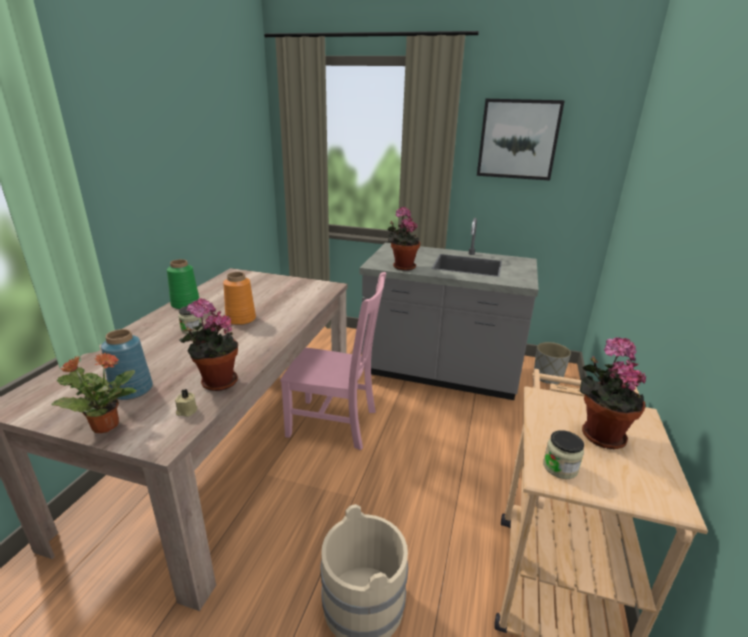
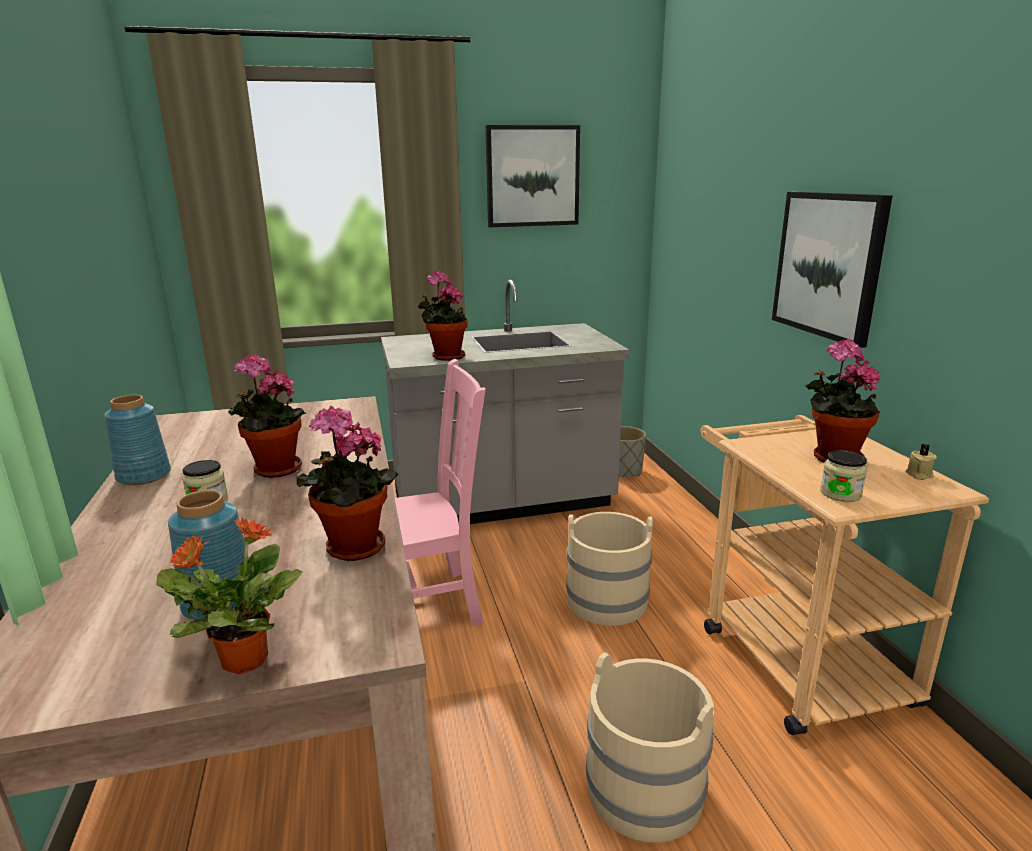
camera: 30 degrees left, 5 degrees down
(185, 304) = (143, 476): green vase -> blue vase
(186, 411) = (357, 594): beige candle -> beige candle (918, 475)
(240, 319) = (273, 470): orange vase -> potted plant
(451, 468) = (607, 600): none -> beige bucket
(687, 261) = (829, 265): none -> picture

